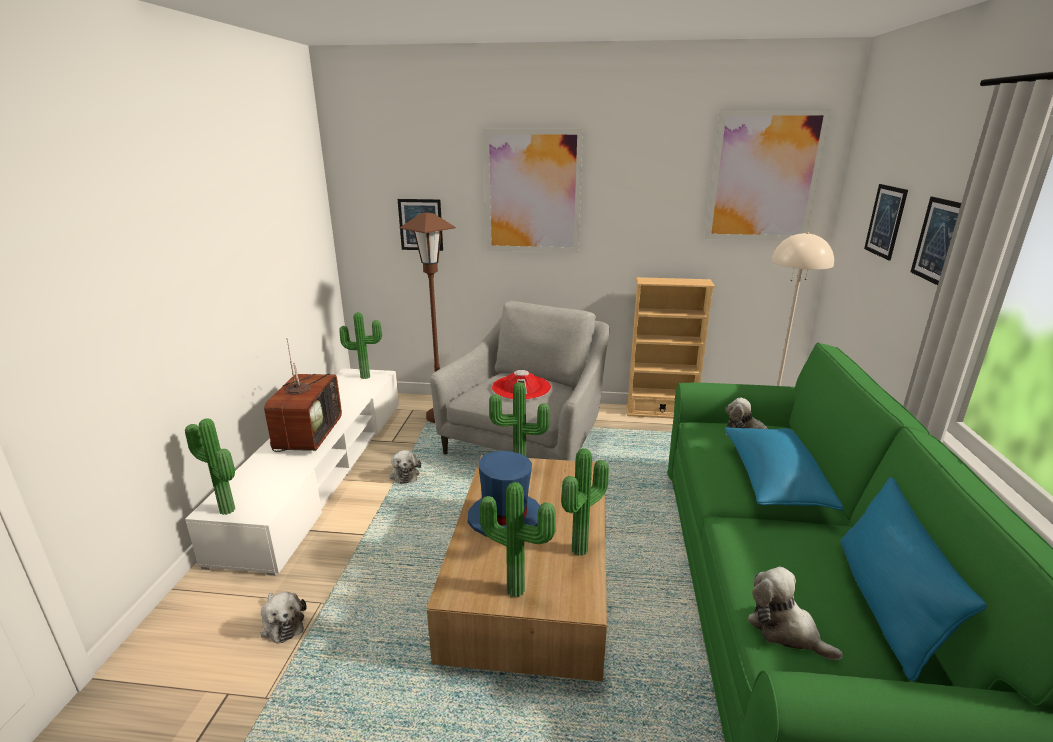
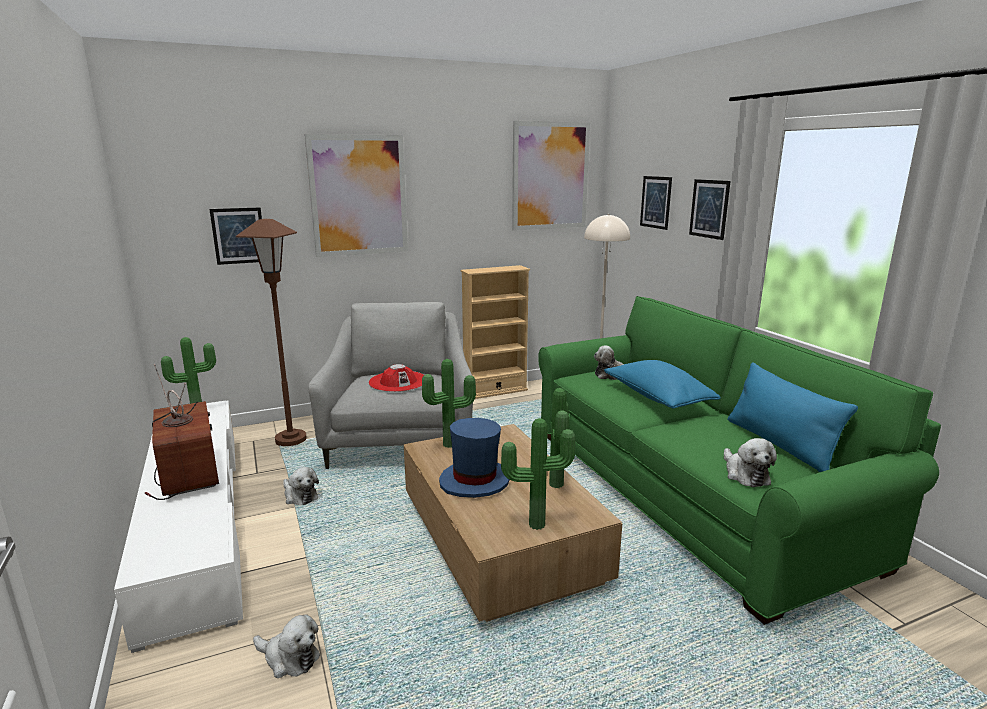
camera: 30 degrees left, 5 degrees down
(224, 512) = (162, 567): potted plant -> none
(785, 630) = (745, 474): plush toy -> plush toy turned 120 degrees counterclockwise

